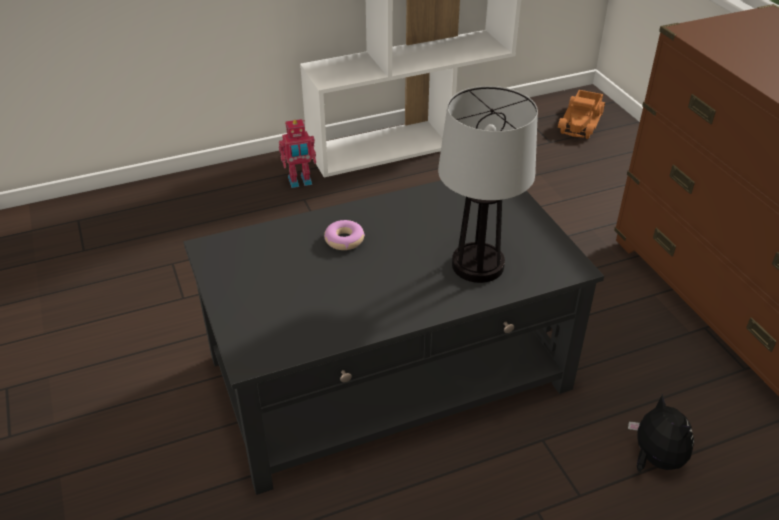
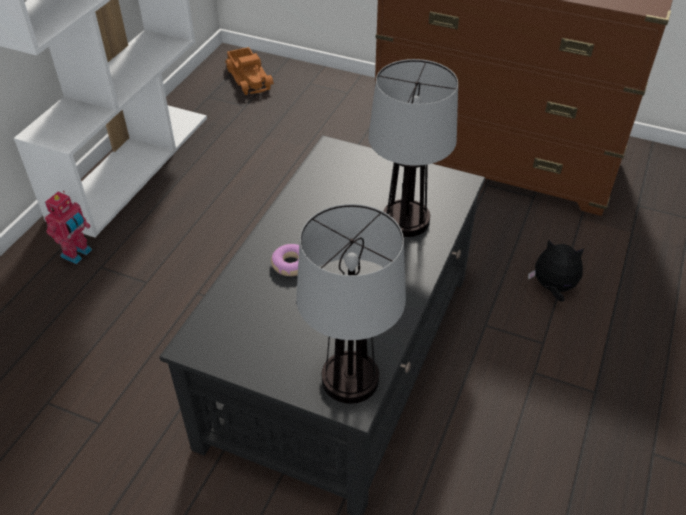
camera: 45 degrees left, 5 degrees up
(271, 341) = (349, 378): none -> table lamp

